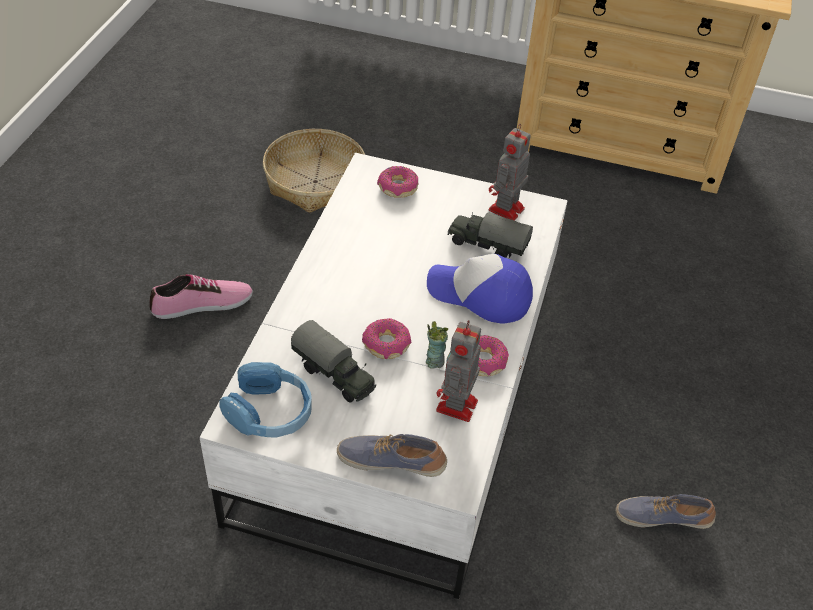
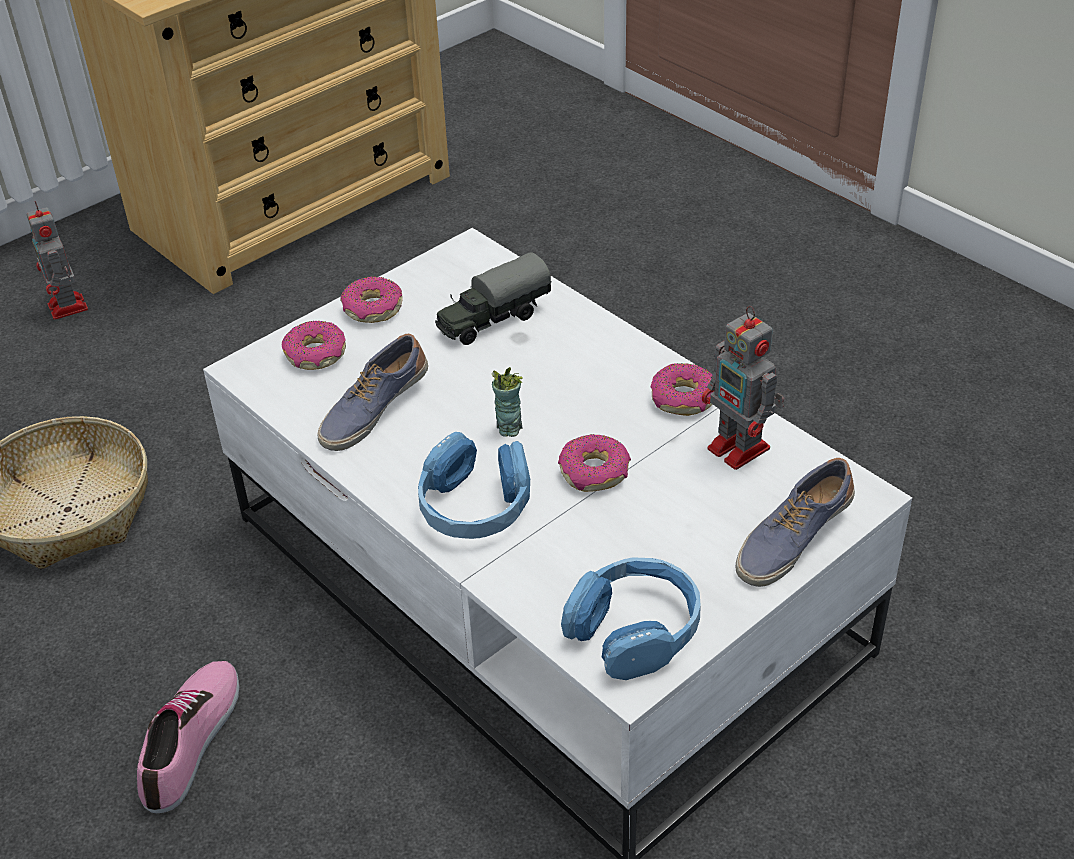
camera: 55 degrees left, 5 degrees down
(323, 304) = (475, 506): none -> blue headphones
(335, 375) = (613, 541): toy truck -> none
(434, 361) = (654, 440): cup -> cup (508, 428)
(454, 192) = (372, 309): none -> donut
(480, 295) = (572, 358): cap -> none
(505, 210) = (445, 281): toy robot -> toy robot (68, 308)
(662, 518) = (863, 433): shoe -> shoe (373, 410)

